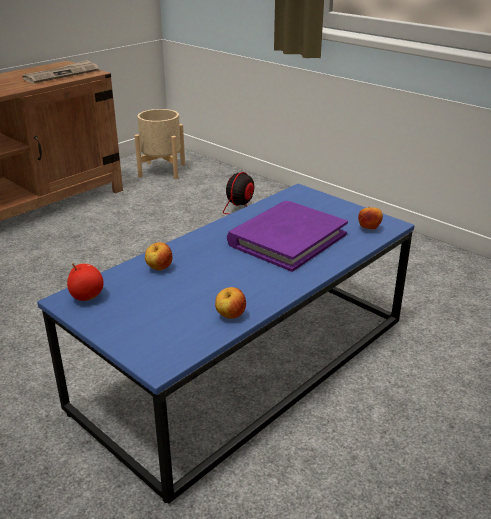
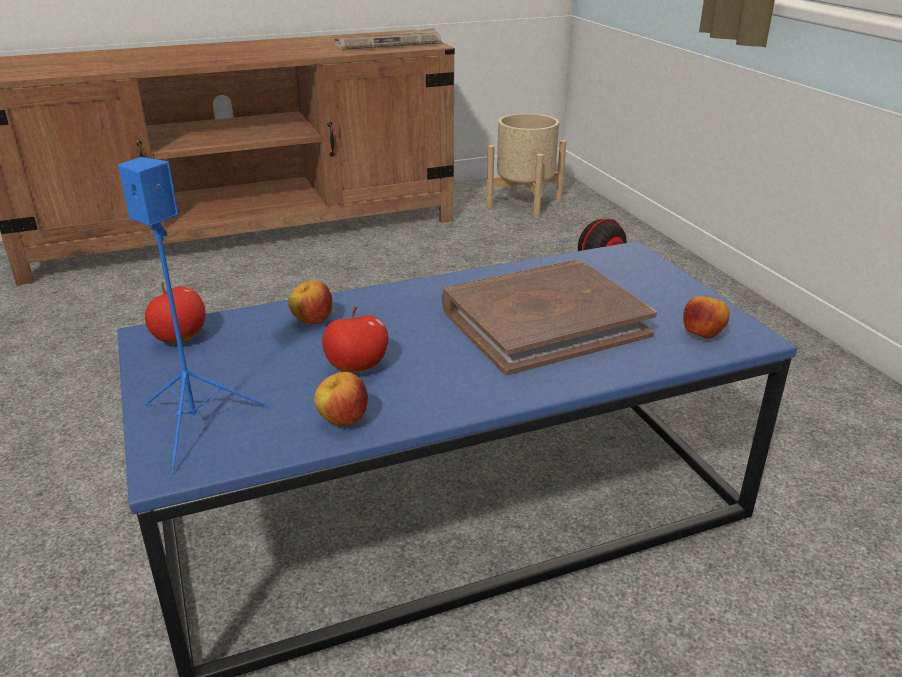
camera: 25 degrees right, 0 degrees up
(151, 340) = (197, 425): none -> blue speaker
(210, 287) = (357, 367): none -> apple
(287, 239) = (544, 322): purple book -> brown book

